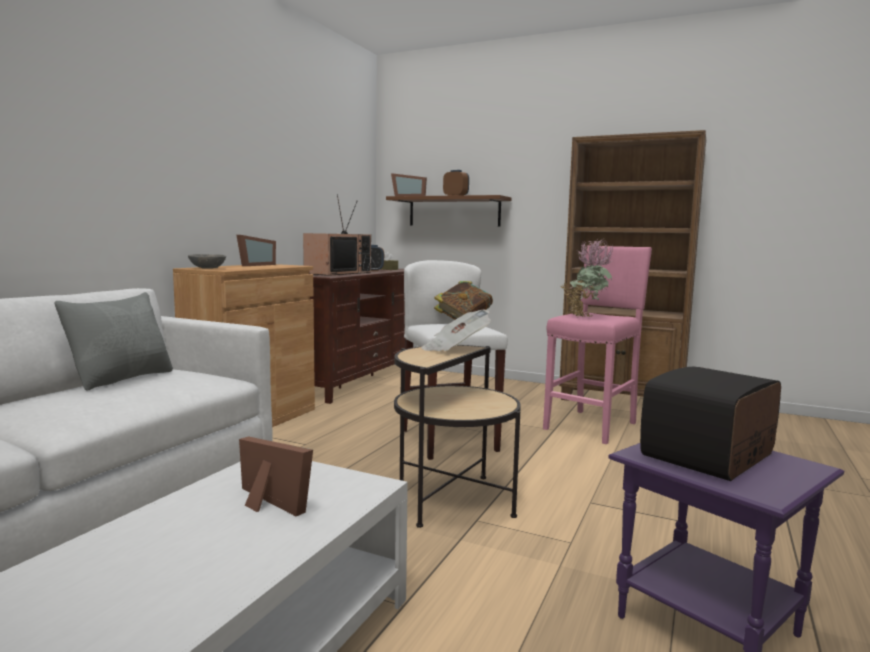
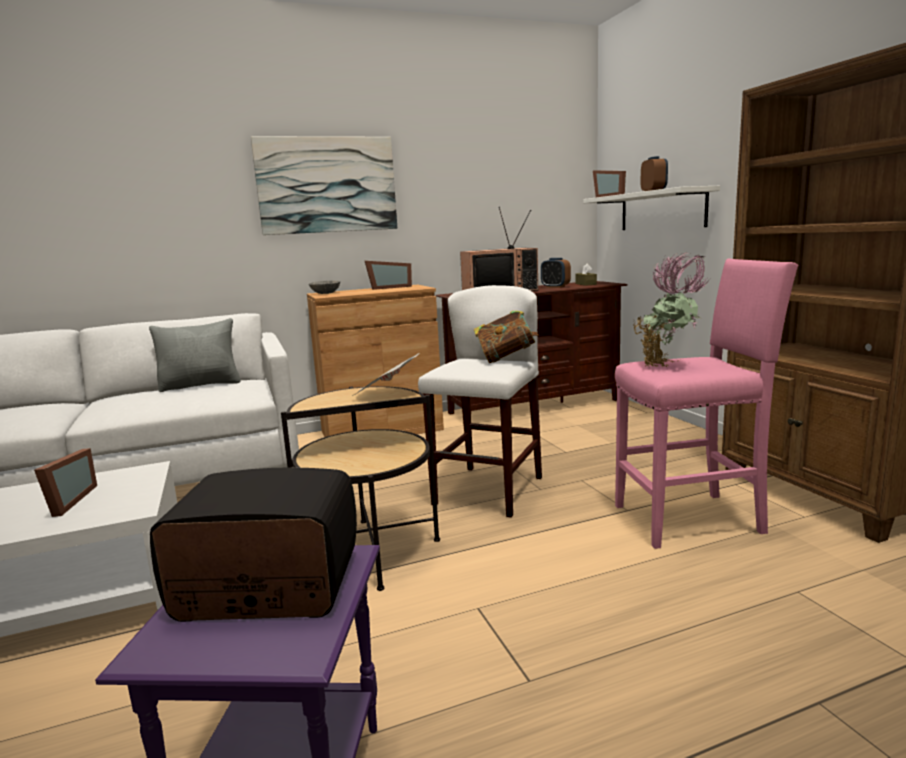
camera: 45 degrees right, 5 degrees up
(193, 148) = (327, 185): none -> picture
(454, 212) = (662, 210): brown shelf -> white shelf

